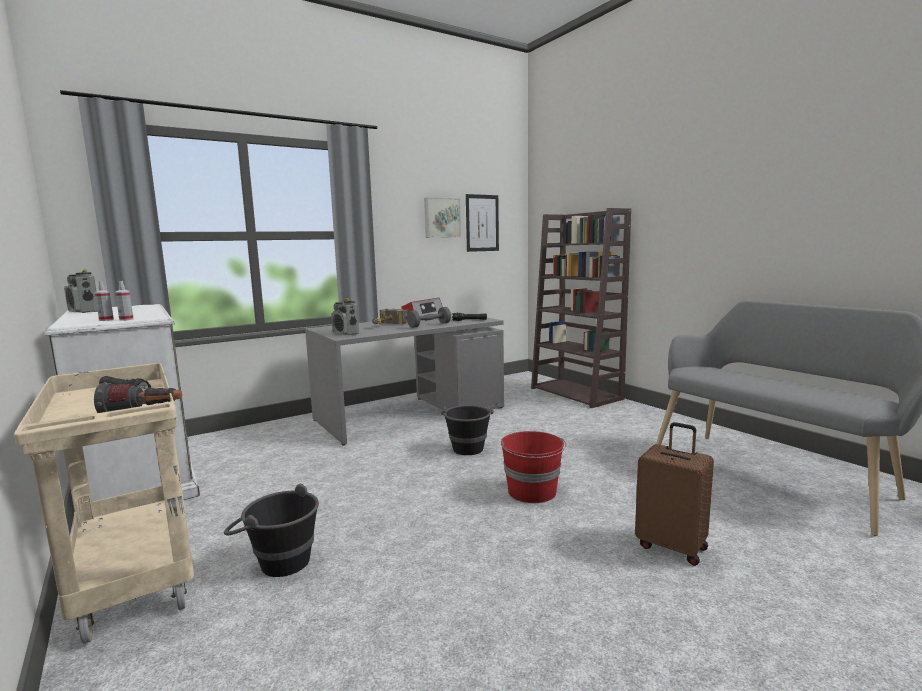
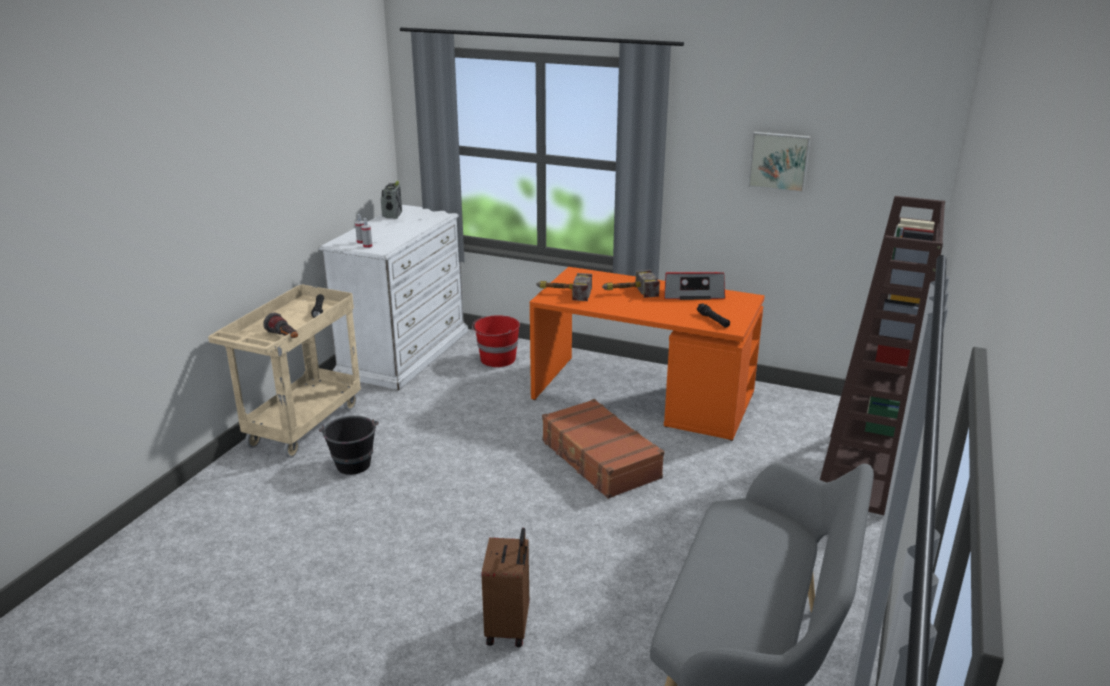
camera: 55 degrees right, 15 degrees up
(346, 333) = (562, 293): radio -> hammer
(410, 413) = (643, 396): grey desk -> orange desk
(429, 325) = (654, 311): grey dumbbell -> none
(468, 446) = (599, 460): black bucket -> brown suitcase
(482, 223) = (852, 174): picture -> none
(532, 492) = (540, 527): red bucket -> red bucket (497, 359)

